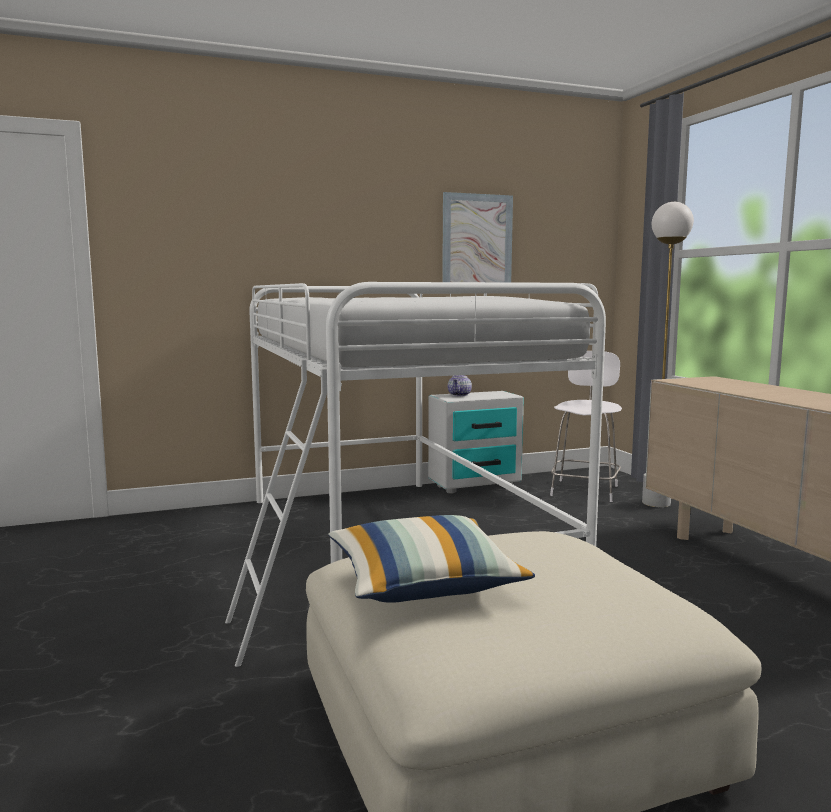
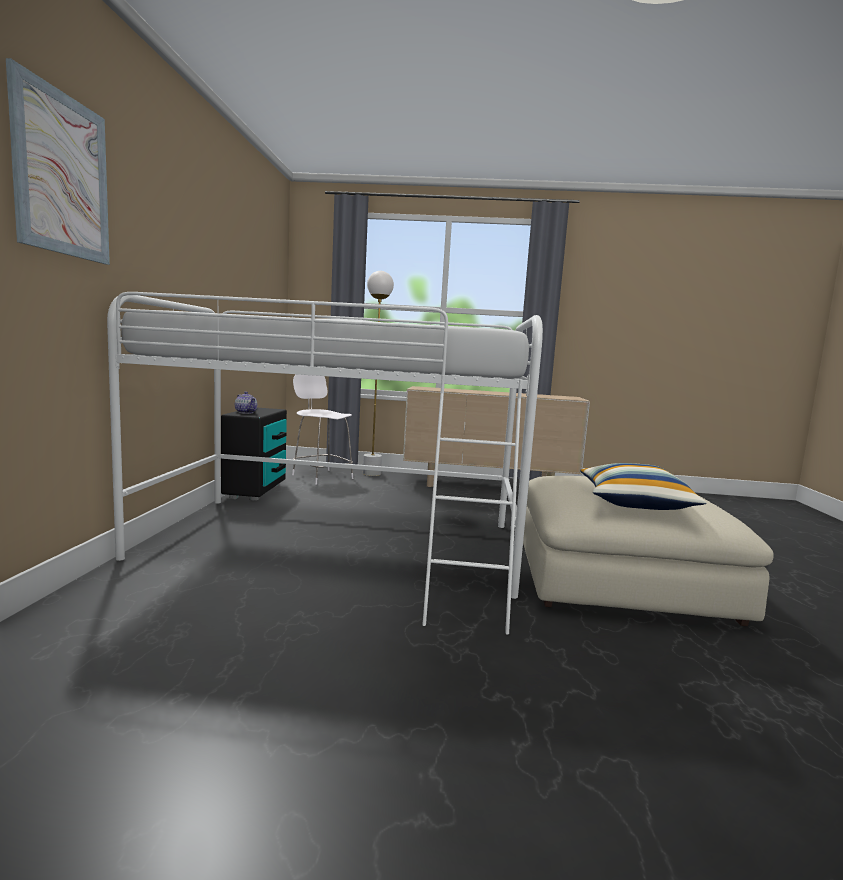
camera: 65 degrees left, 0 degrees up
(475, 486) = (256, 491): white nightstand -> black nightstand
(477, 243) = (239, 275): picture -> picture (62, 175)

